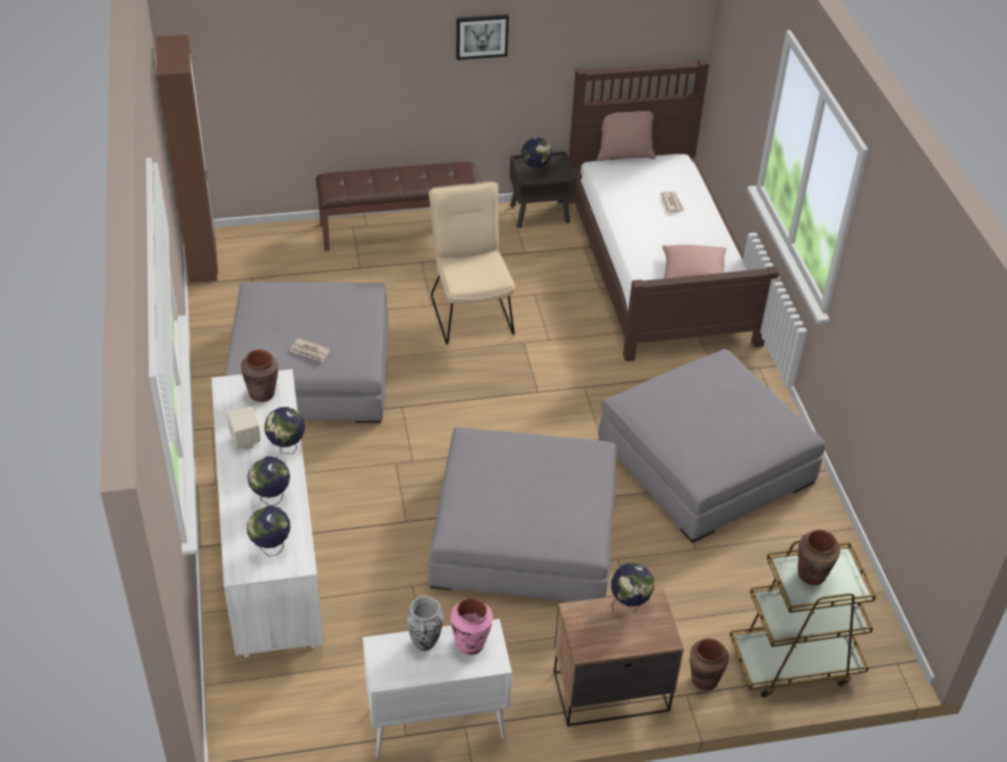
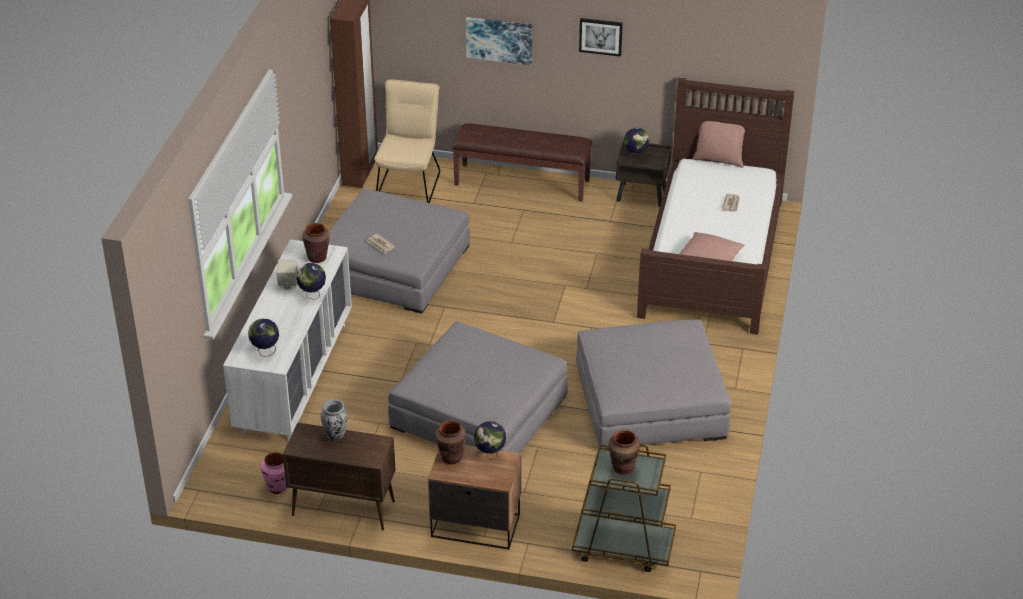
camera: 25 degrees right, 5 degrees down
(271, 498) = (283, 323): globe -> none
(356, 63) = (499, 40): none -> picture
(435, 724) = (342, 508): white cabinet -> brown cabinet
(470, 310) = (539, 253): beige chair -> beige chair (409, 182)
(470, 643) = (364, 445): pink vase -> pink vase (277, 487)
(704, 680) = (547, 538): brown vase -> brown vase (451, 457)

